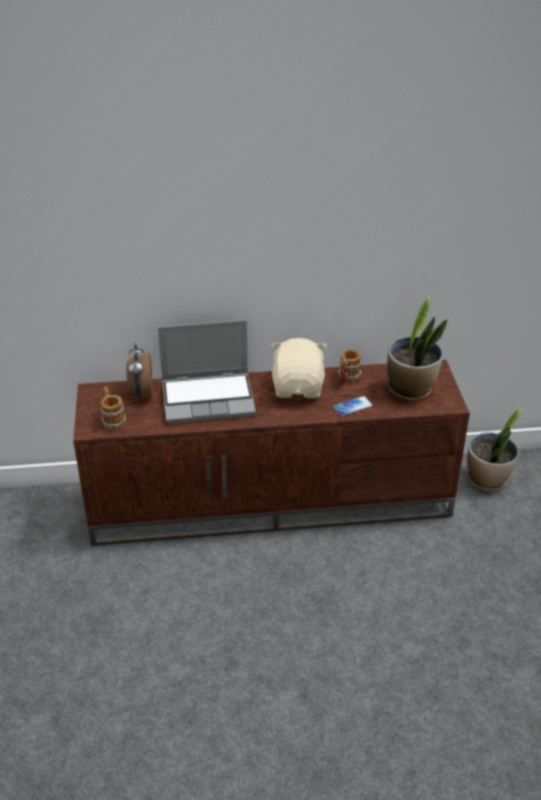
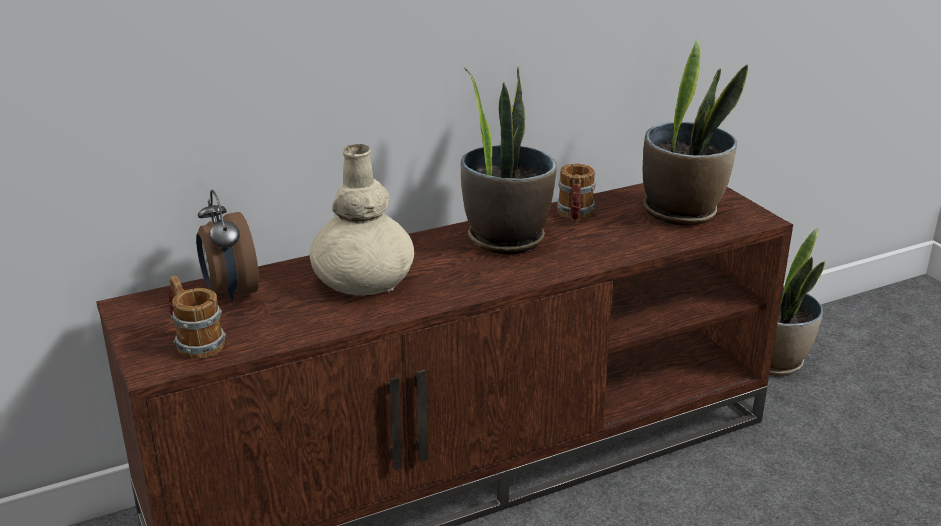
camera: 20 degrees left, 10 degrees down
(209, 398) = (363, 279): laptop -> beige vase
(298, 387) = (505, 238): beige plush toy -> potted plant
(352, 407) = (613, 248): phone -> none

